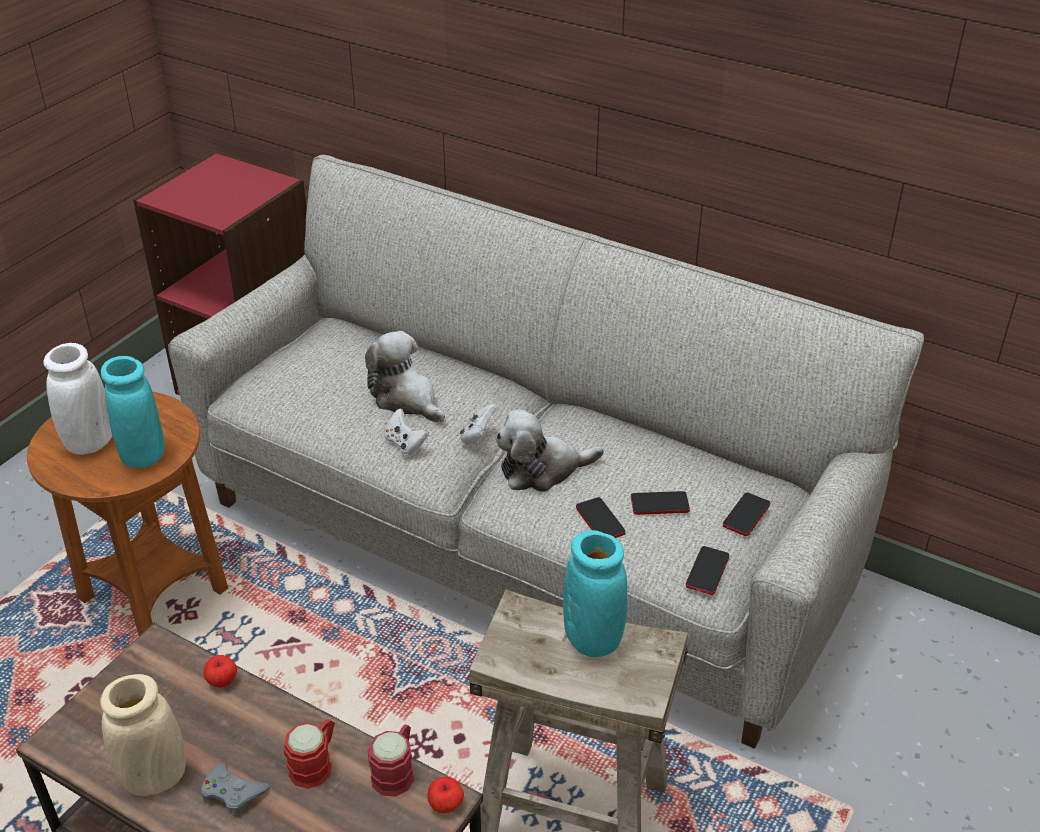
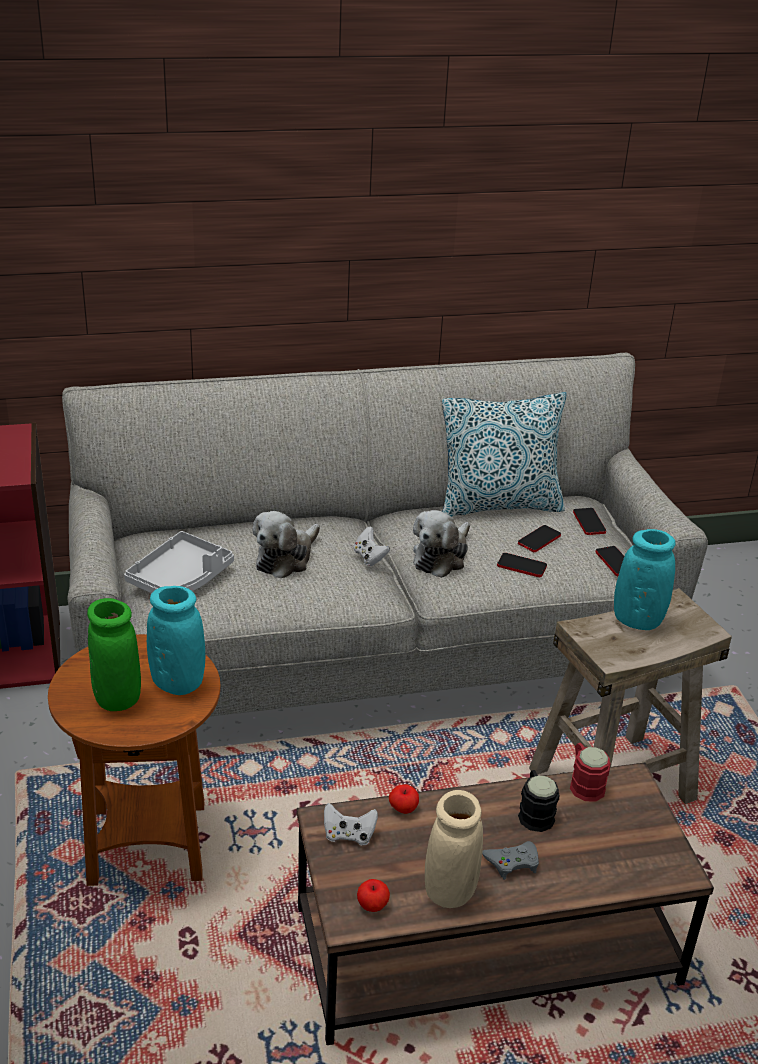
camera: 45 degrees left, 5 degrees down
(90, 442) = (117, 698): white vase -> green vase
(301, 372) = (181, 578): none -> grey tray
(316, 763) = (534, 812): red mug -> black mug
(405, 444) = (333, 585): white game controller -> white game controller (349, 835)
(406, 399) = (286, 558): plush toy -> plush toy turned 60 degrees counterclockwise
(446, 805) = (636, 781): apple -> apple (372, 905)
(682, 449) = (499, 505): none -> pillow

